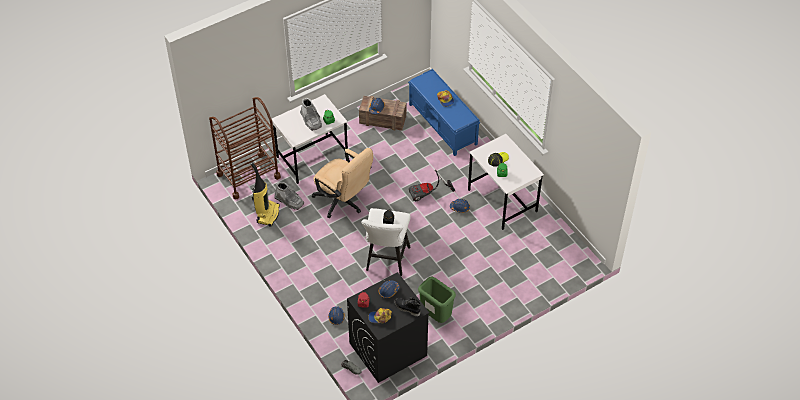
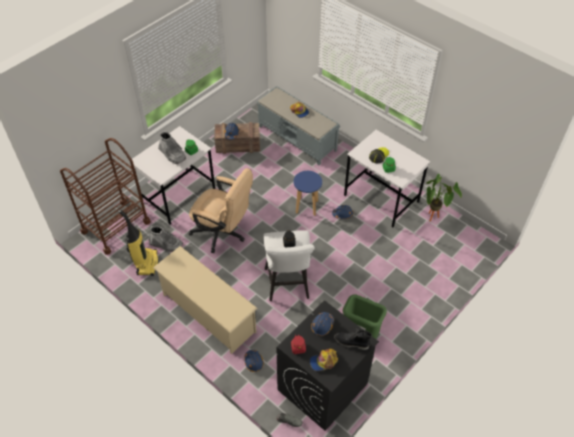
camera: 15 degrees left, 0 degrees up
(309, 268) = (208, 313): none -> beige shoe rack
(428, 194) = (306, 207): vacuum cleaner -> blue stool
(443, 124) = (297, 138): blue bench -> grey bench
(544, 230) = (433, 219): none -> potted plant

